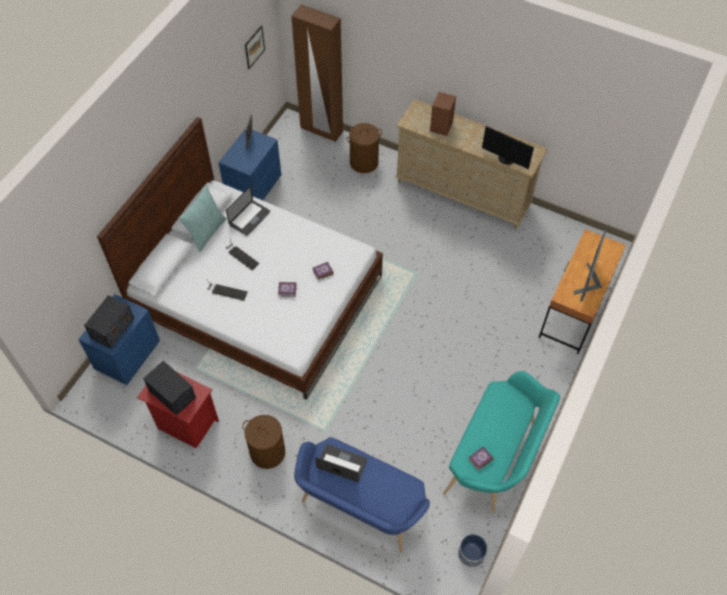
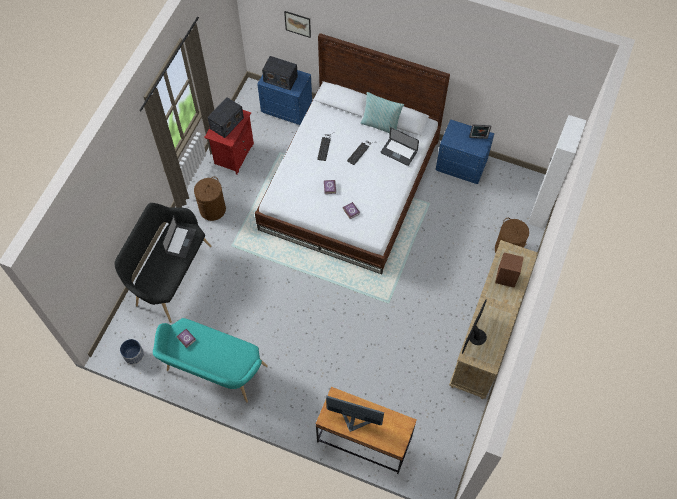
camera: 85 degrees right, 5 degrees up
(254, 47) = (545, 103): picture -> picture (298, 24)
(321, 130) = (540, 211): brown wardrobe -> white wardrobe
(360, 508) = (169, 275): blue bench -> black bench

